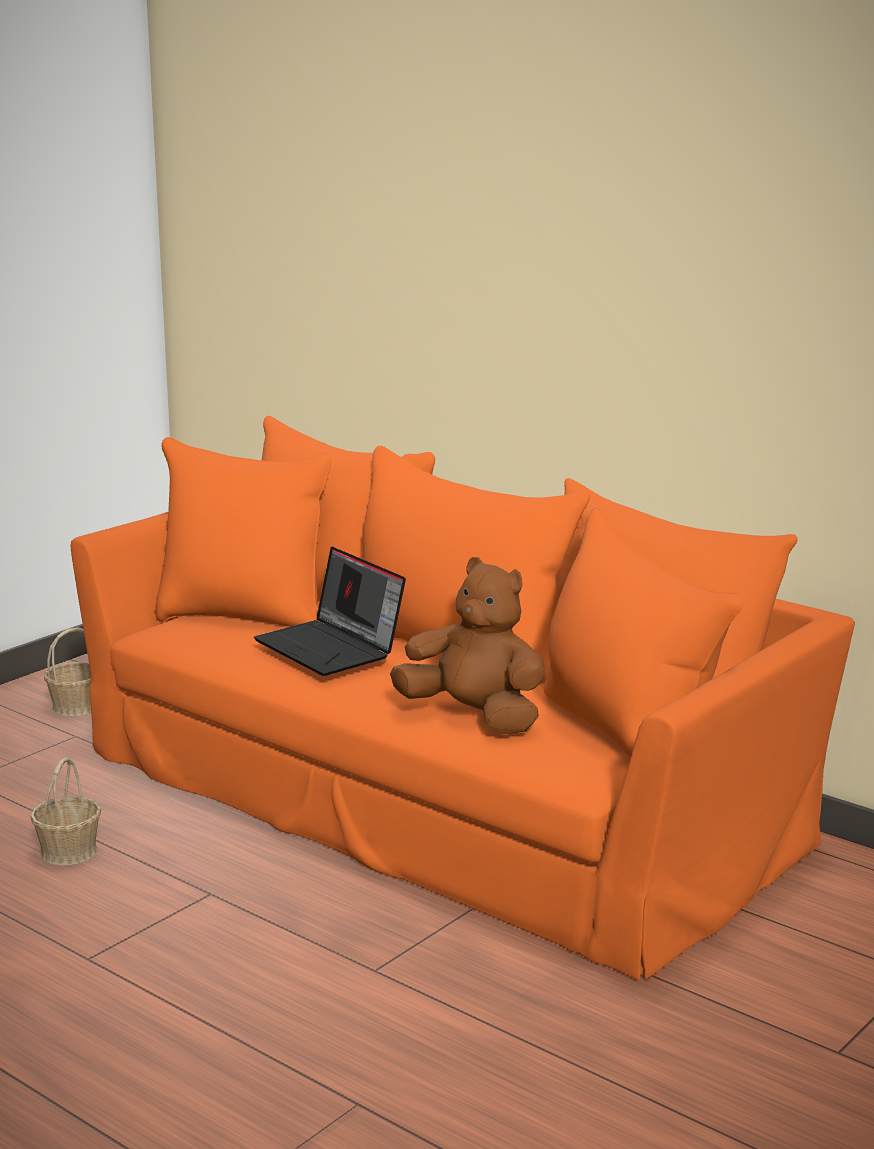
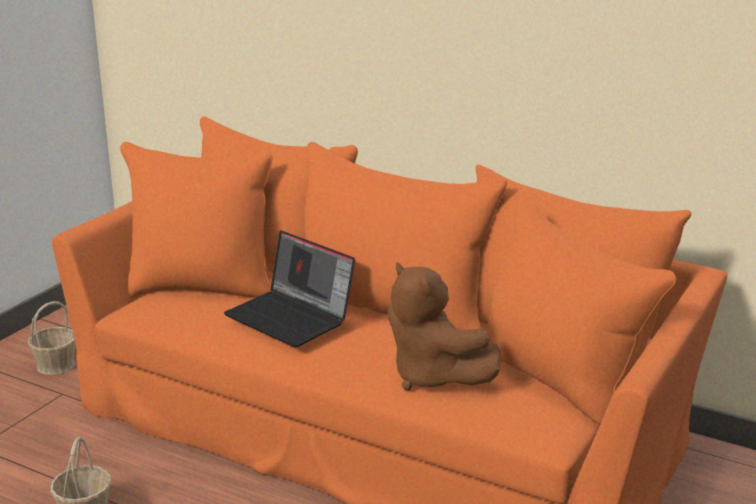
camera: 10 degrees left, 5 degrees up
(474, 717) = (433, 377): brown plush toy -> brown plush toy turned 150 degrees counterclockwise

